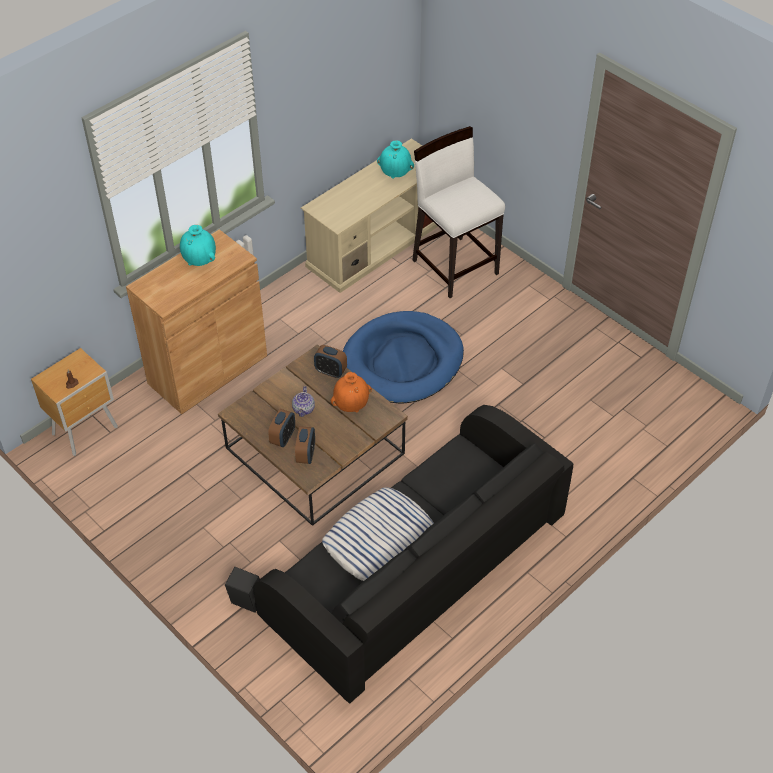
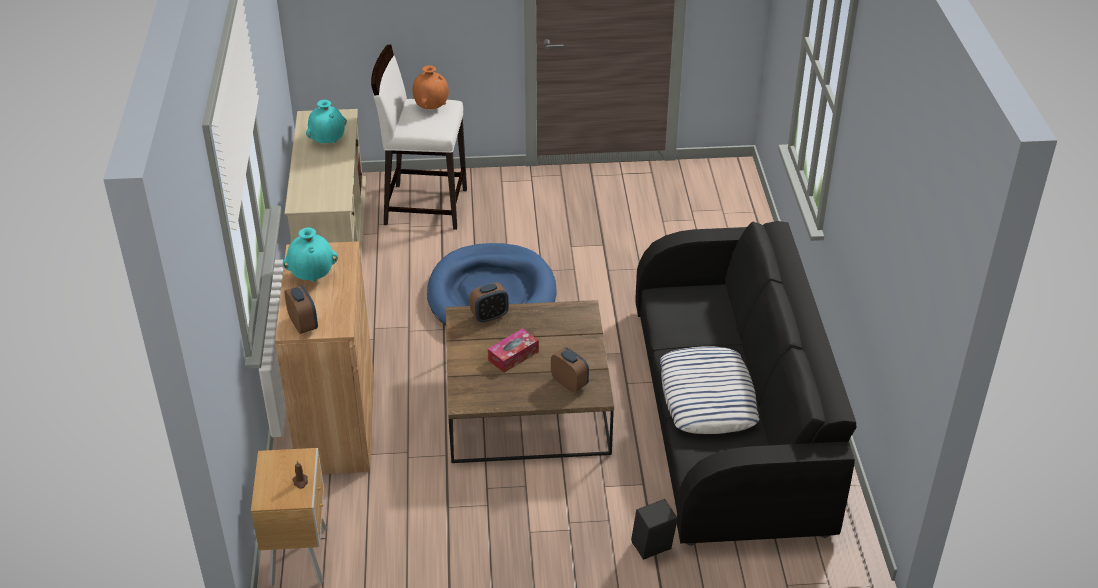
camera: 50 degrees left, 10 degrees down
(283, 438) = (532, 387): alarm clock -> alarm clock (303, 325)
(304, 409) = (513, 356): teapot -> tissue box
(351, 406) = (546, 325): orange vase -> orange vase (431, 107)

